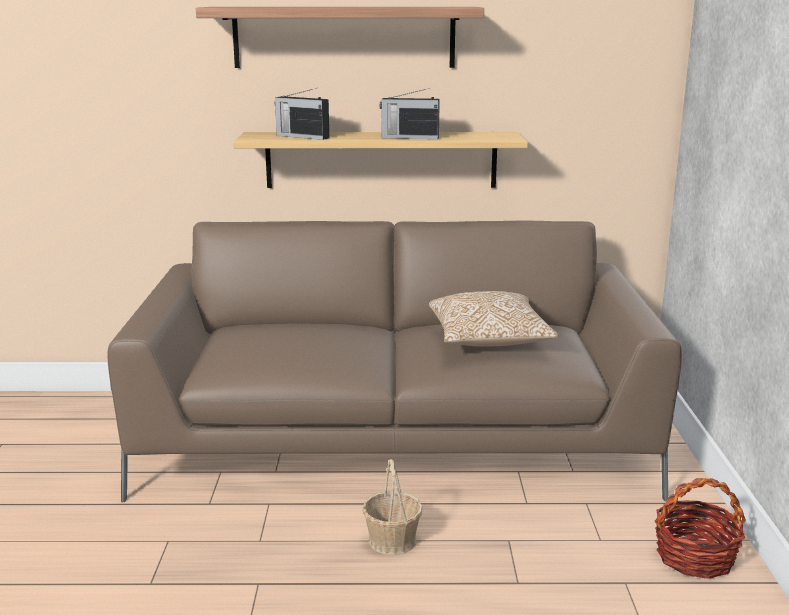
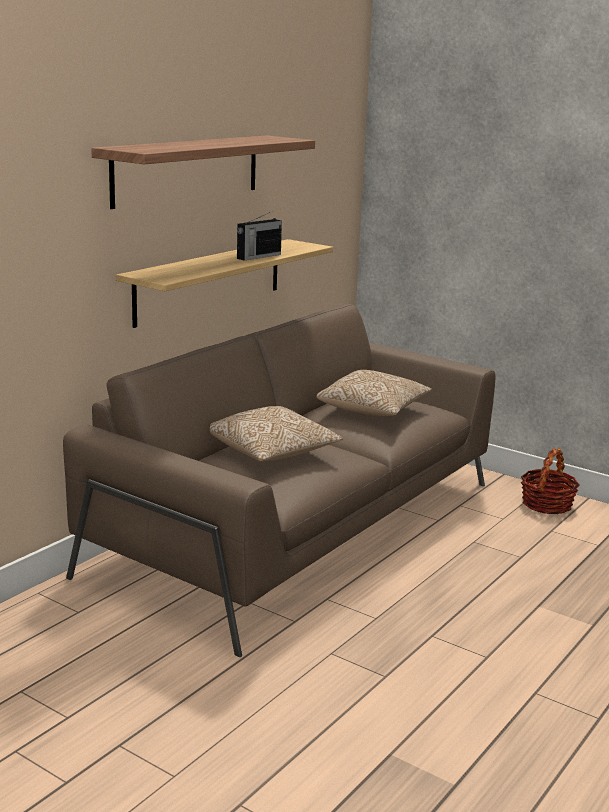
camera: 55 degrees left, 0 degrees up
(297, 337) = (272, 453): none -> pillow
(301, 136) = (187, 270): radio -> none
(392, 541) = (432, 574): basket -> none

